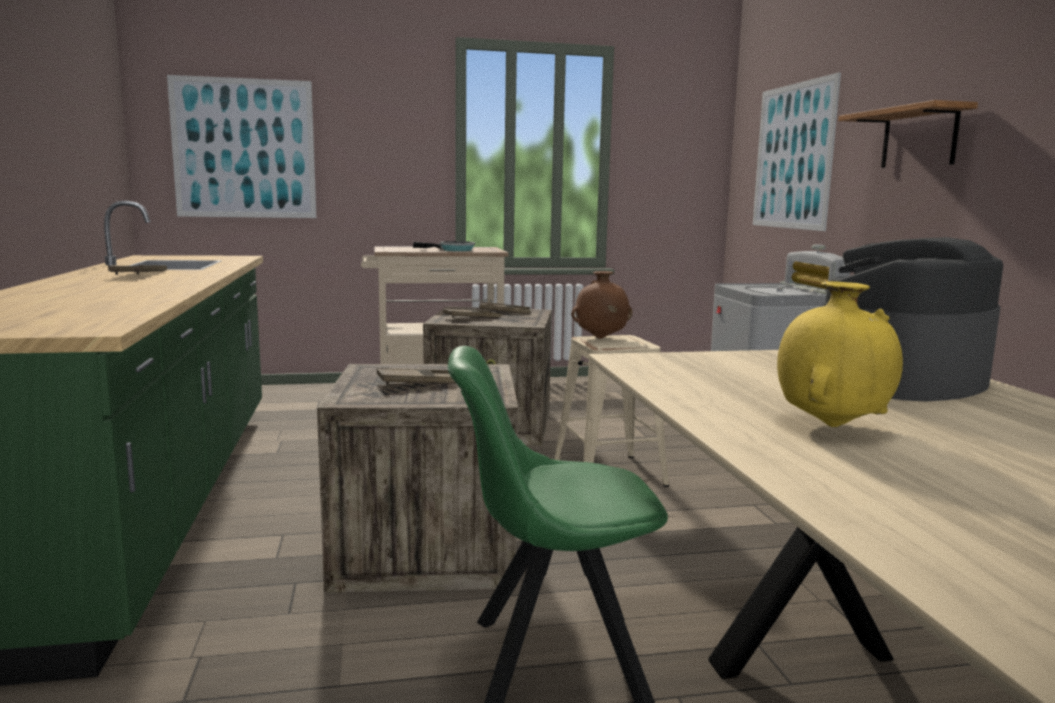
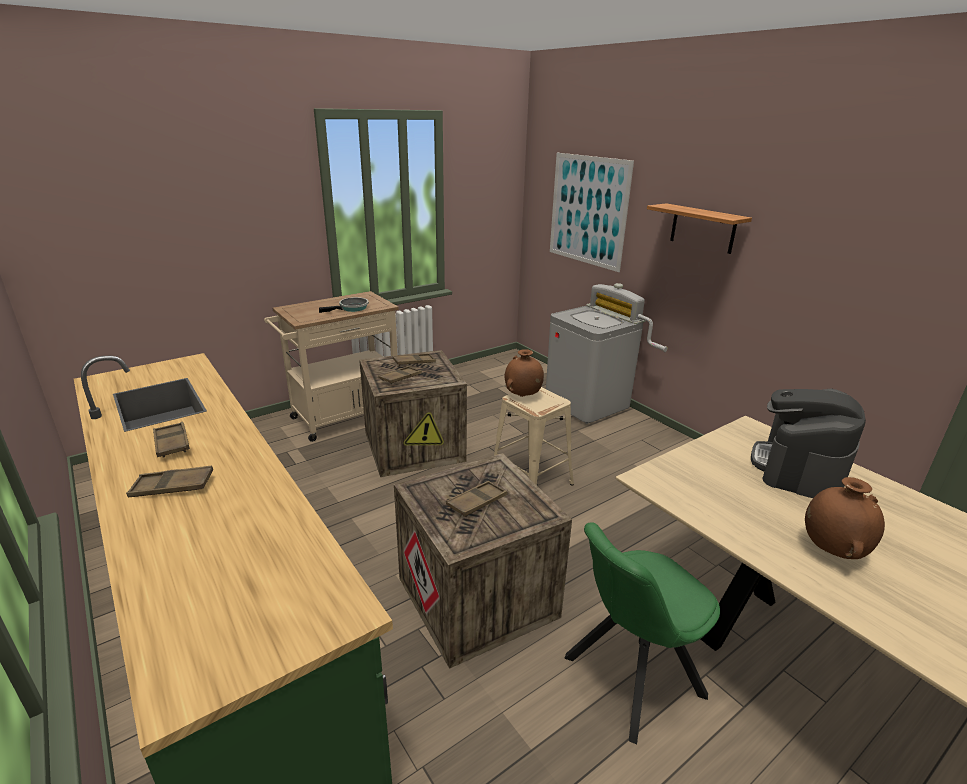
camera: 25 degrees left, 15 degrees up
(94, 284) = (172, 487): none -> brown tray
(244, 149) = (126, 232): picture -> none
(831, 426) = (832, 550): yellow vase -> brown vase

